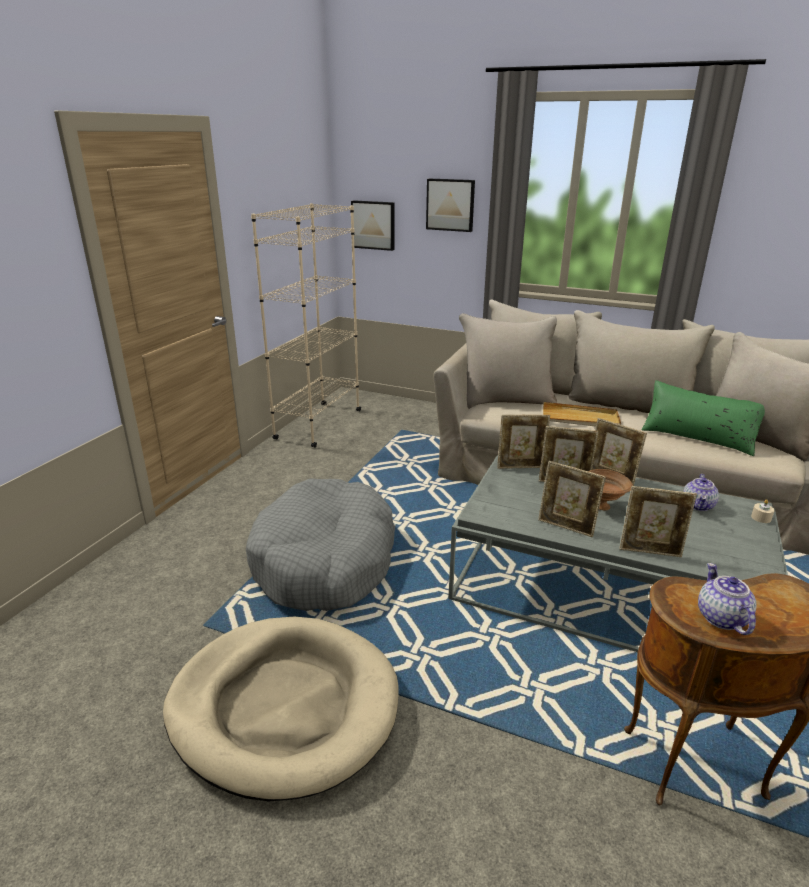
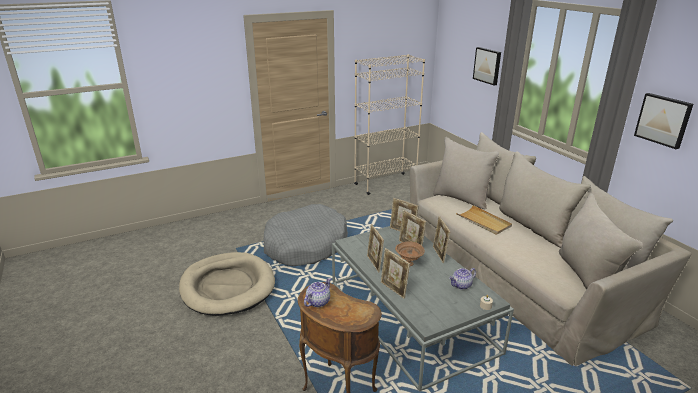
camera: 40 degrees right, 0 degrees up
(374, 225) = (451, 70): picture -> picture (663, 120)
(697, 438) = (539, 257): green pillow -> none

